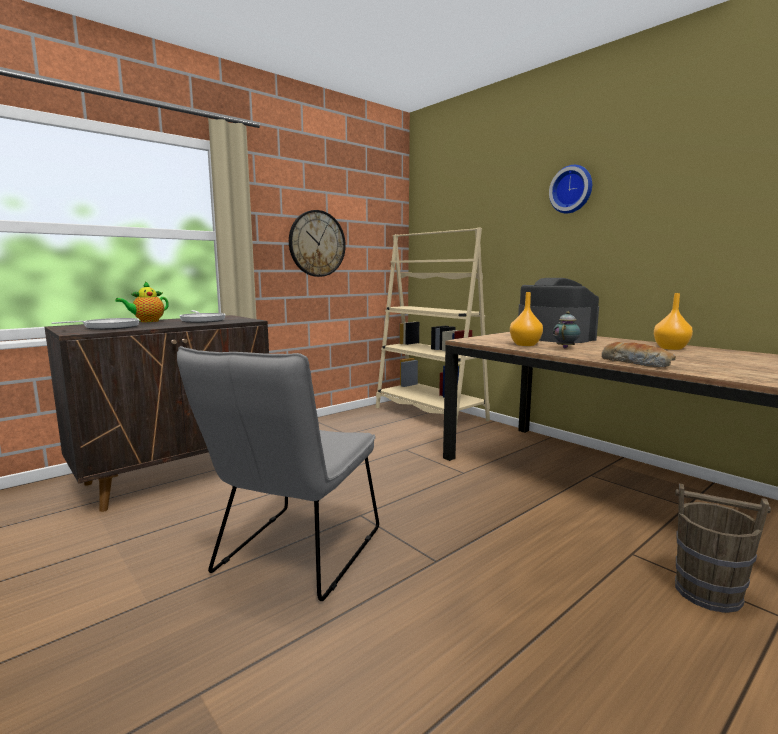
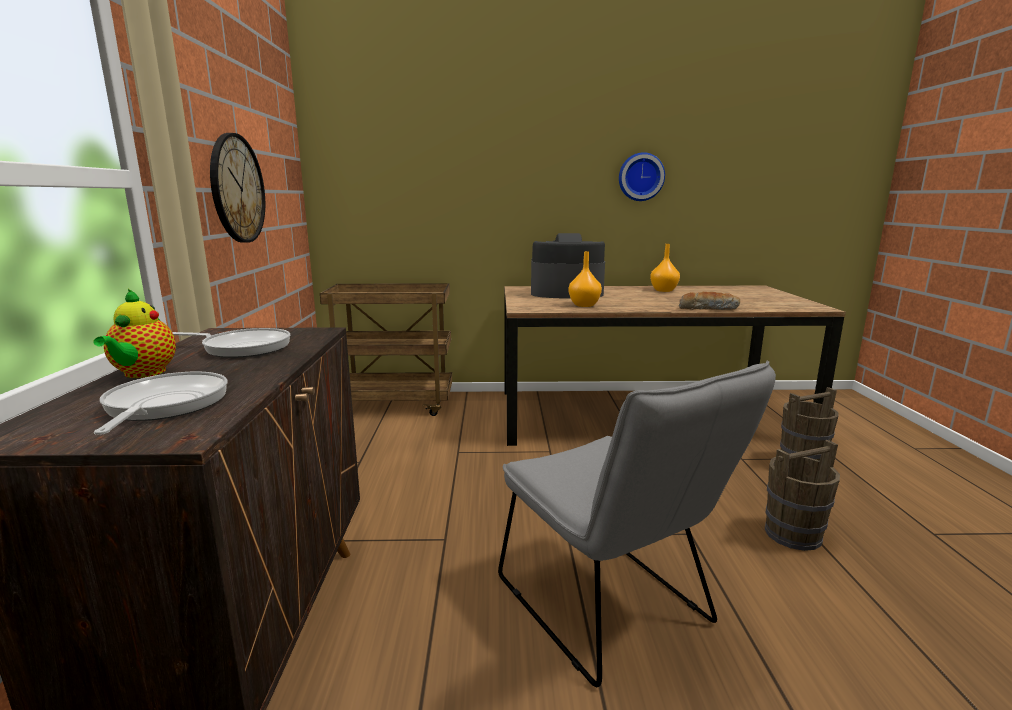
camera: 50 degrees left, 5 degrees up
(430, 414) = (396, 405): beige bookcase -> brown cart
(523, 617) = (793, 534): none -> brown bucket
(565, 347) = (618, 302): teapot -> none
(572, 189) = (545, 139): wall clock -> wall clock (640, 177)

